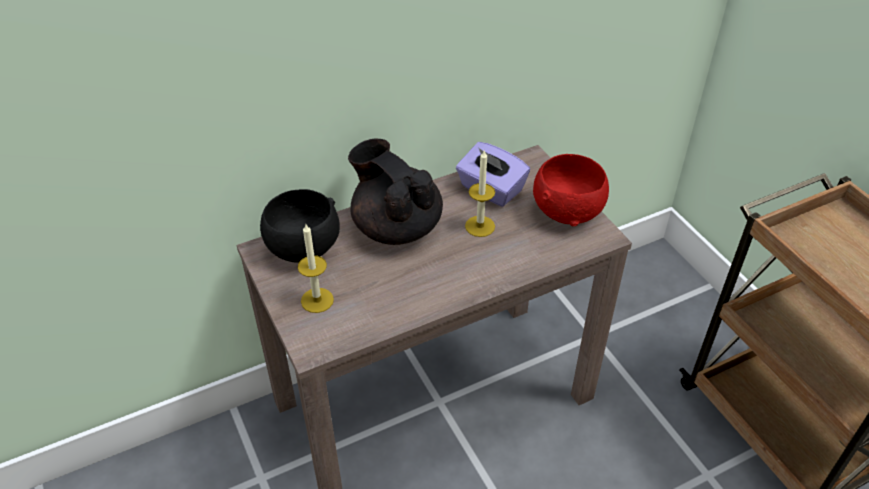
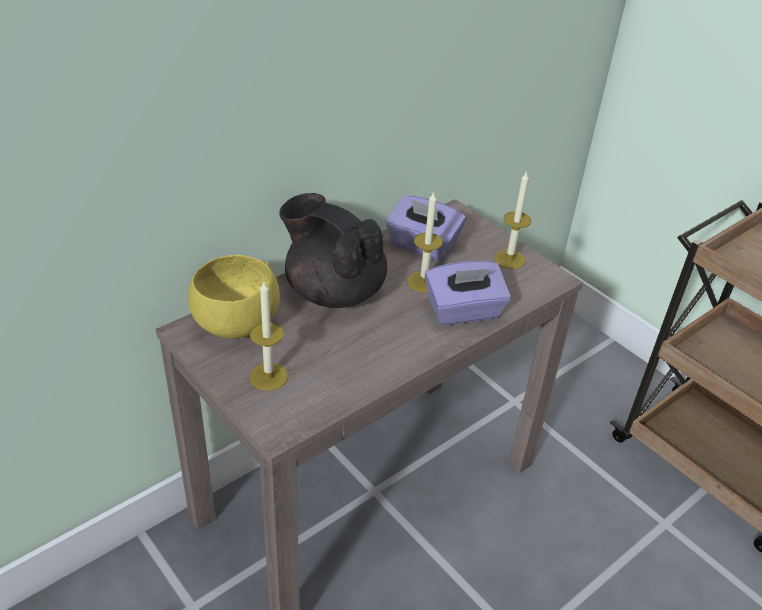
camera: 15 degrees left, 5 degrees down
(302, 249) = (235, 325): black bowl -> yellow bowl
(507, 259) = (464, 311): none -> purple tissue box
(568, 212) = (509, 259): red bowl -> candle

